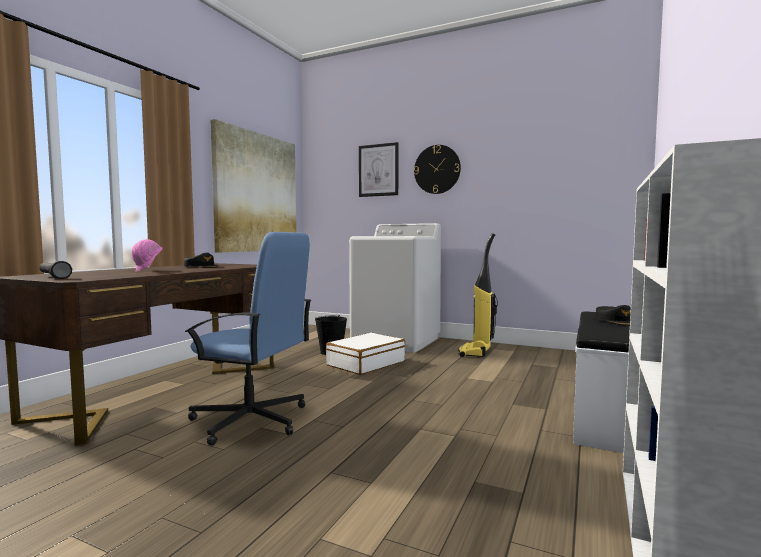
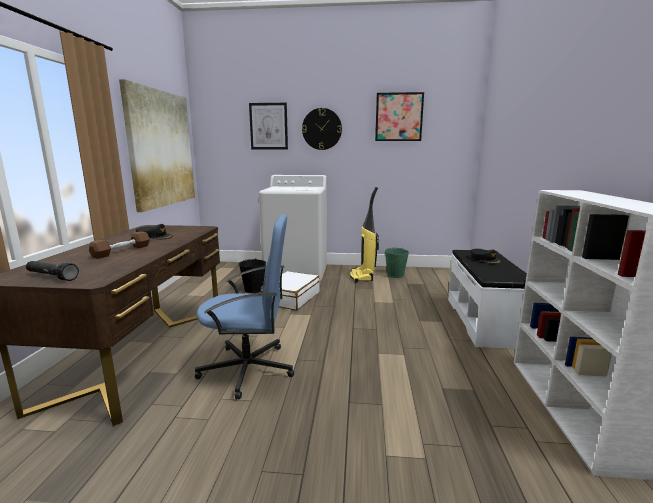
camera: 20 degrees left, 10 degrees up
(149, 271) = (122, 251): pink hard hat -> brown dumbbell
(523, 355) = (395, 275): none -> green bucket
(532, 148) = (398, 117): none -> picture

